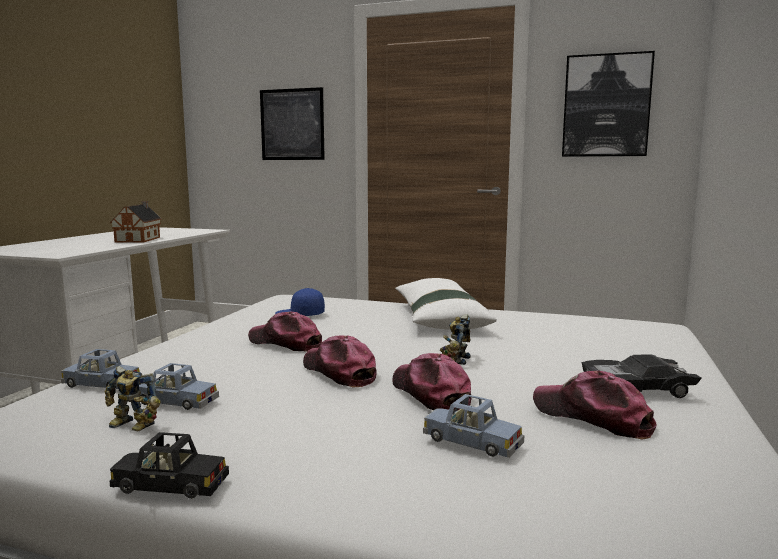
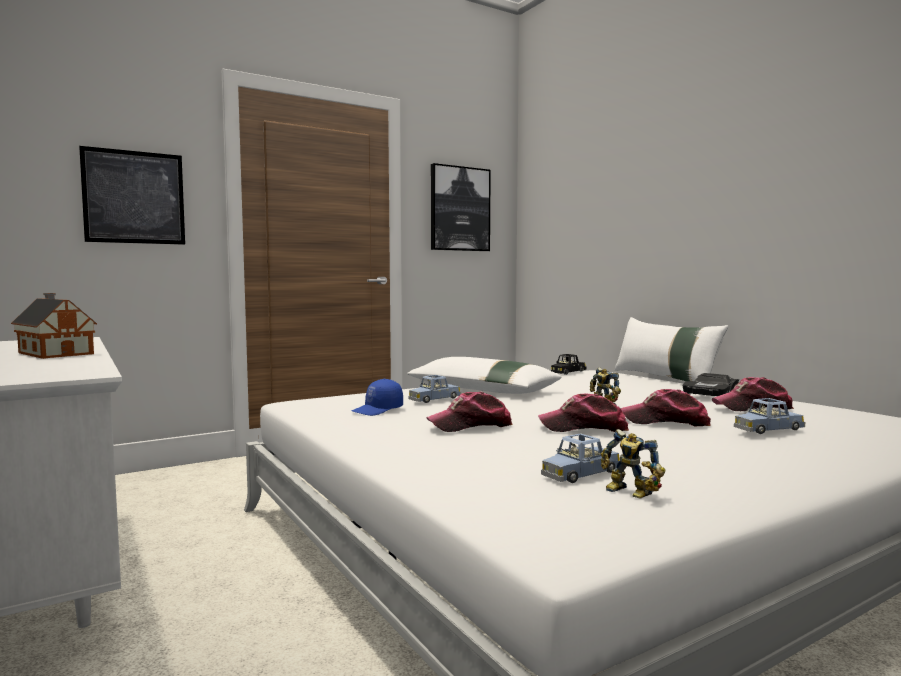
camera: 50 degrees left, 5 degrees down
(101, 385) = (479, 489): blue toy car -> blue toy car (434, 399)
(130, 427) = (628, 493): toy robot -> toy robot turned 75 degrees clockwise
(170, 486) = (773, 498): black toy car -> black toy car (568, 372)
(708, 356) = (665, 379): none -> white pillow

